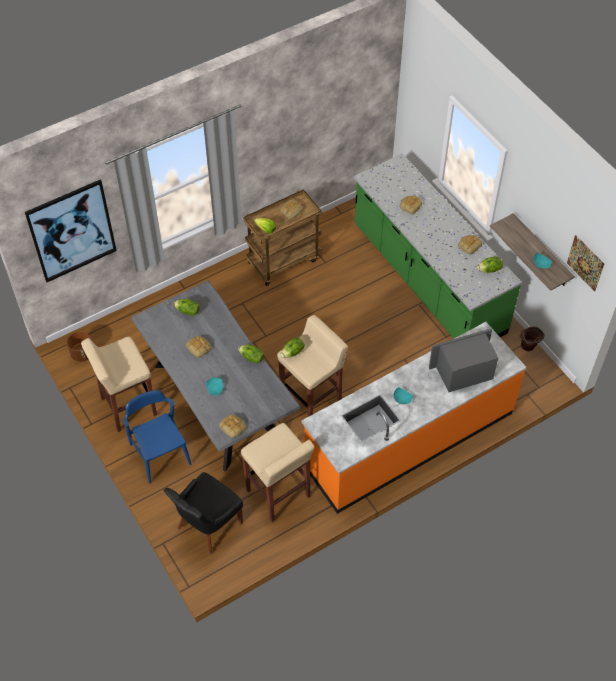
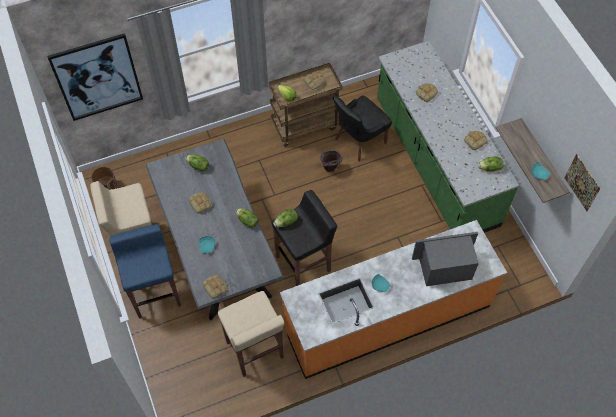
camera: 10 degrees right, 5 degrees up
(160, 454) = (155, 294): blue chair -> blue stool
(208, 526) = (184, 370): black chair -> black chair (359, 141)
(312, 400) = (304, 263): beige stool -> black stool
(528, 348) = (517, 244): brown bucket -> brown bucket (329, 169)

